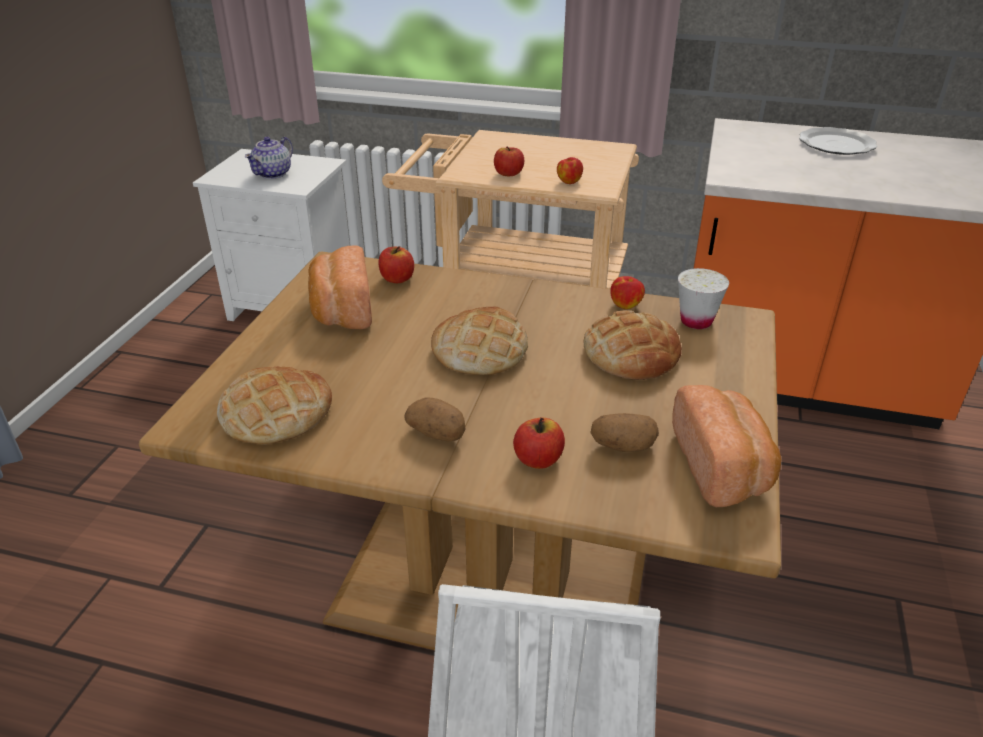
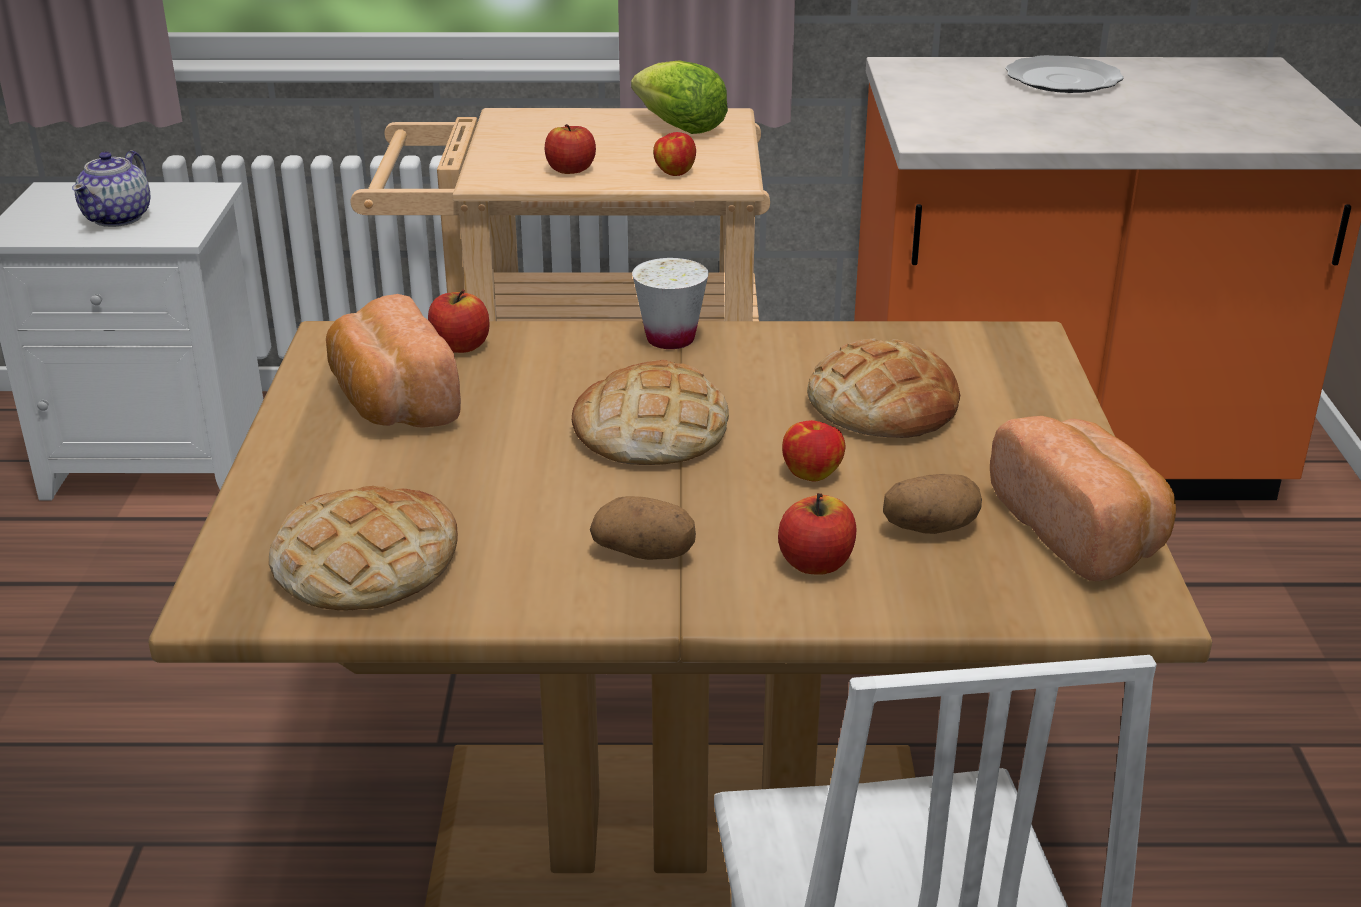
camera: 15 degrees left, 5 degrees down
(586, 153) = (680, 128): none -> lettuce
(625, 305) = (843, 340): apple -> apple (812, 474)
(696, 321) = (957, 349): white cup -> white cup (670, 339)

